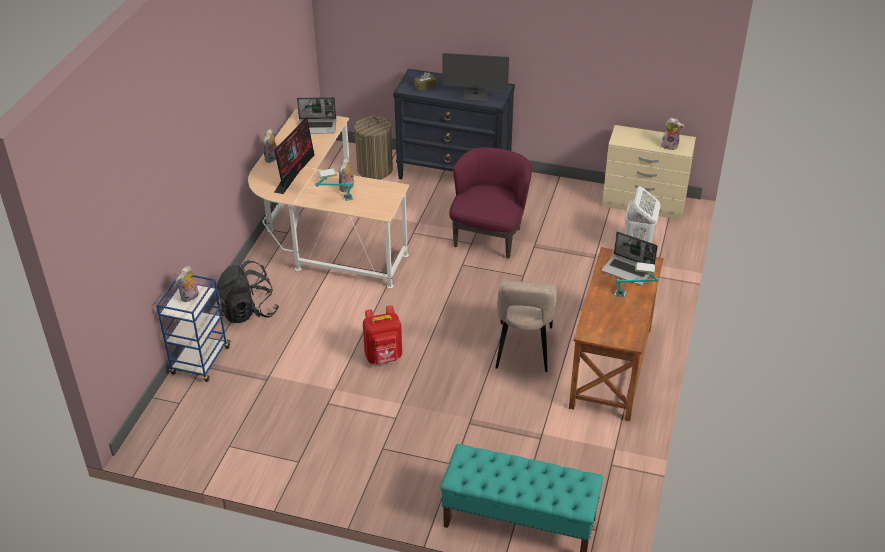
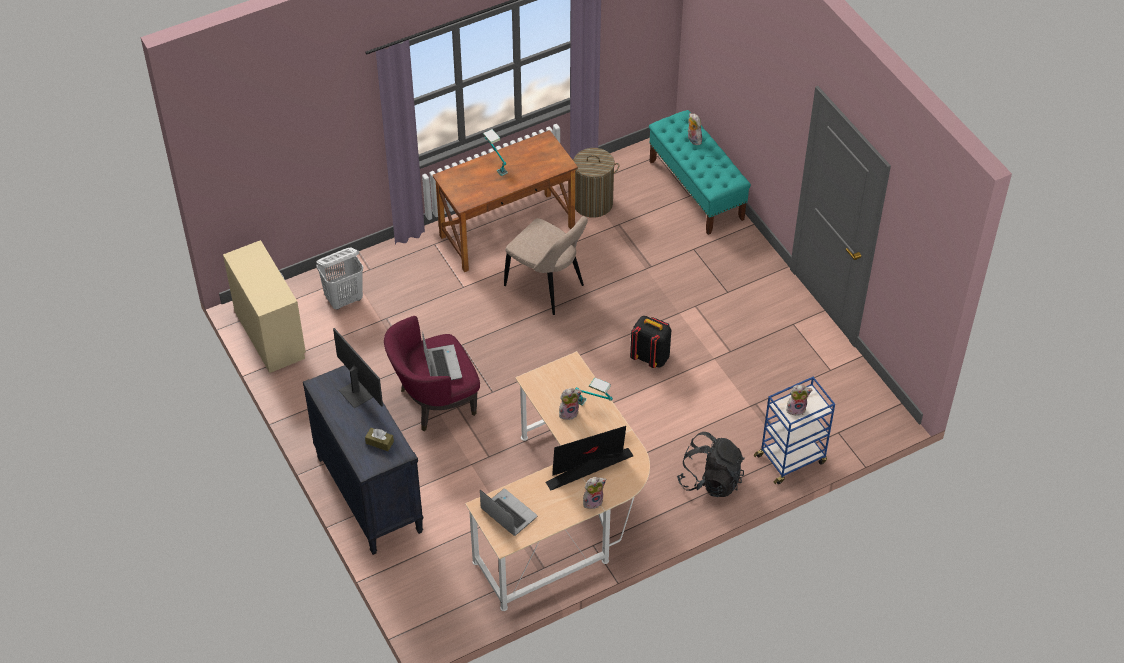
camera: 135 degrees left, 10 degrees up
(375, 169) = (428, 563): laundry basket -> laundry basket (593, 203)
(384, 357) = (650, 357): red backpack -> black backpack
(523, 350) = (547, 287): beige chair -> beige chair turned 75 degrees clockwise
(628, 270) = (470, 183): laptop -> laptop (441, 364)
(670, 146) = (256, 261): plush toy -> plush toy (693, 139)

